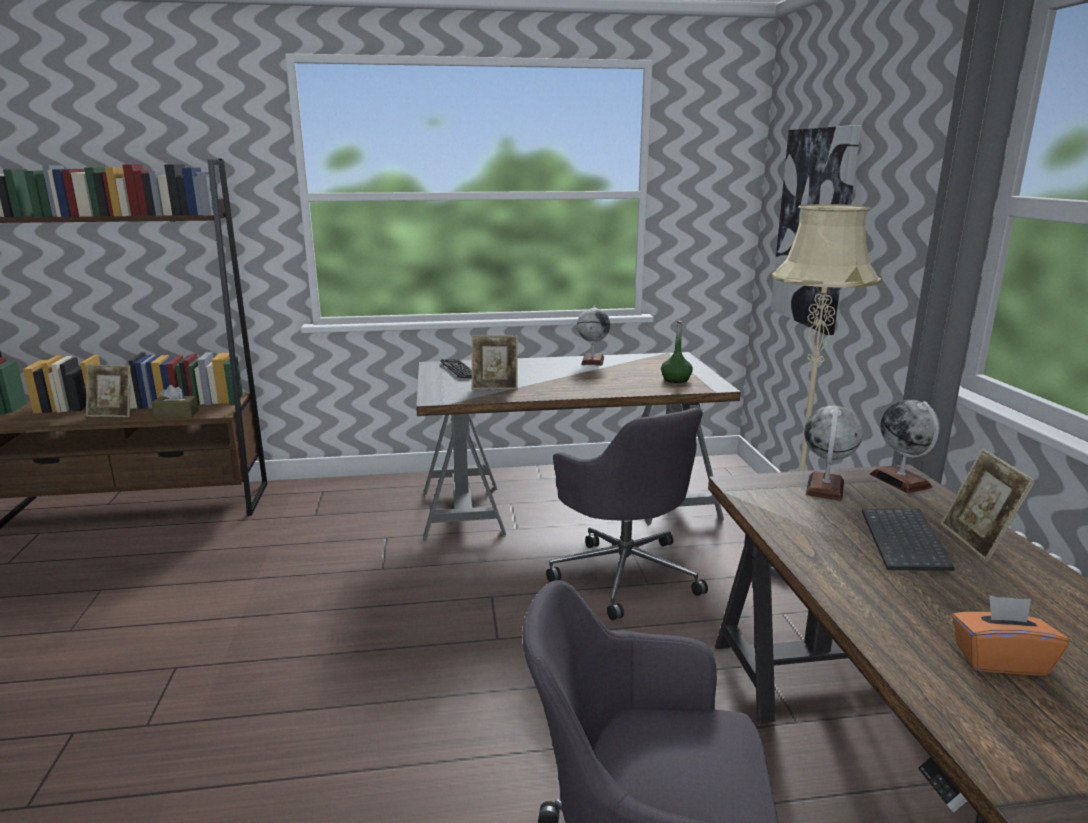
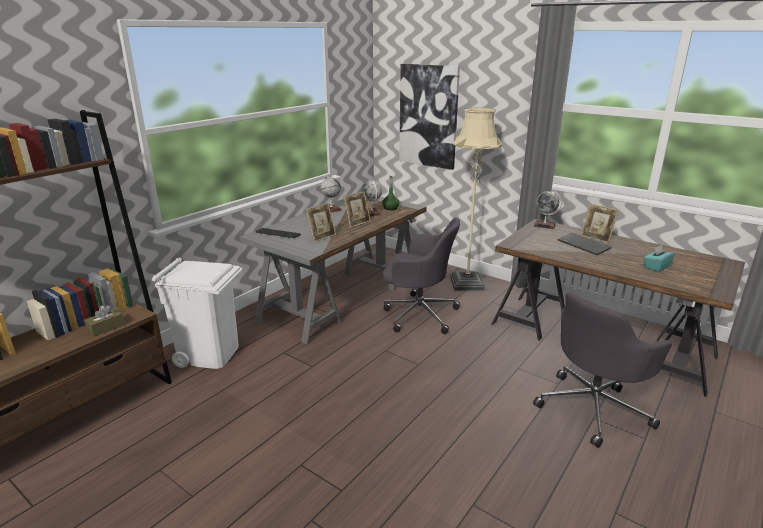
camera: 45 degrees left, 5 degrees up
(113, 414) = (46, 349): picture frame -> picture frame (357, 223)
(326, 504) = (210, 354): none -> white trash can
(825, 488) = (533, 236): globe -> globe (372, 213)
(999, 660) = (656, 267): orange tissue box -> turquoise tissue box

